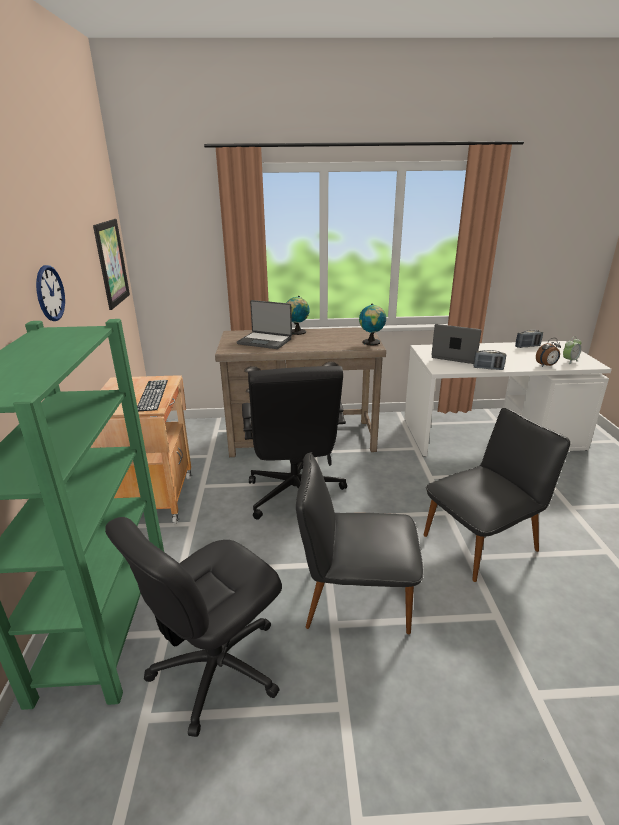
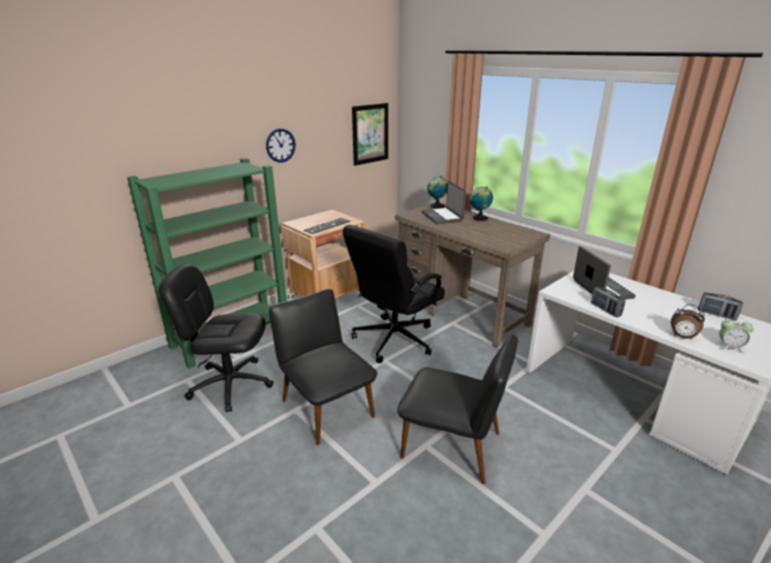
camera: 50 degrees right, 0 degrees up
(371, 343) = (512, 244): globe -> globe (436, 206)

